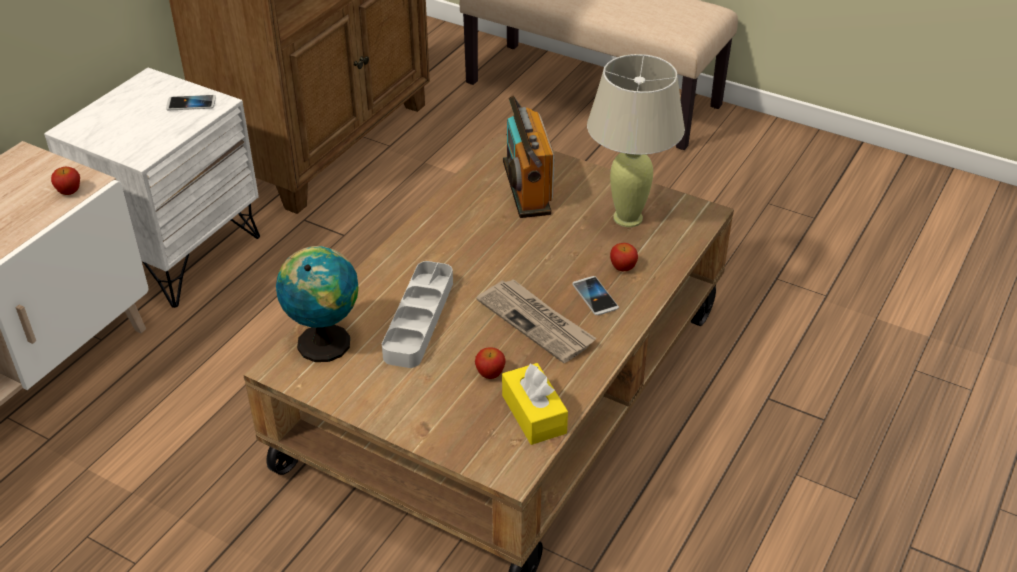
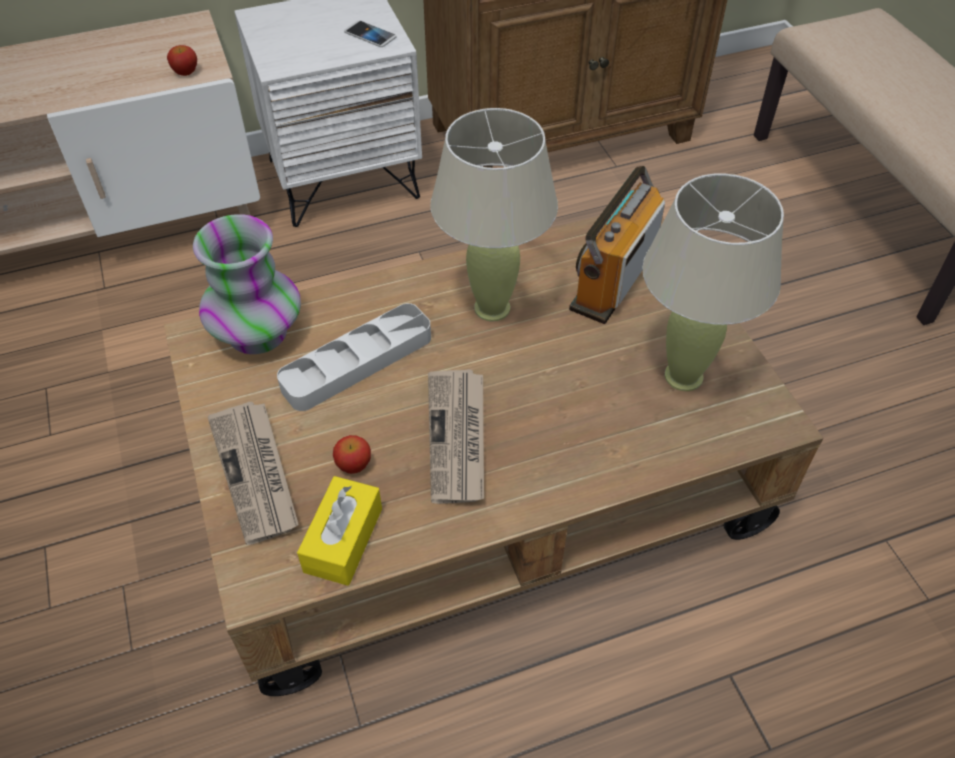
camera: 40 degrees right, 10 degrees up
(324, 341) = (258, 332): globe -> vase
(432, 415) = (256, 473): none -> newspaper
(470, 242) = (492, 308): none -> beige table lamp
(595, 297) = (547, 447): phone -> none
(622, 267) = (614, 431): apple -> none

